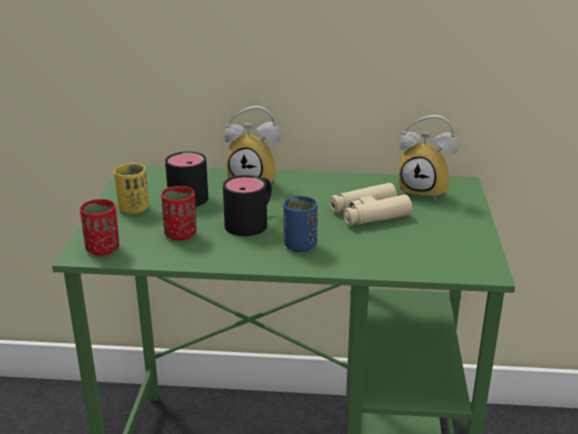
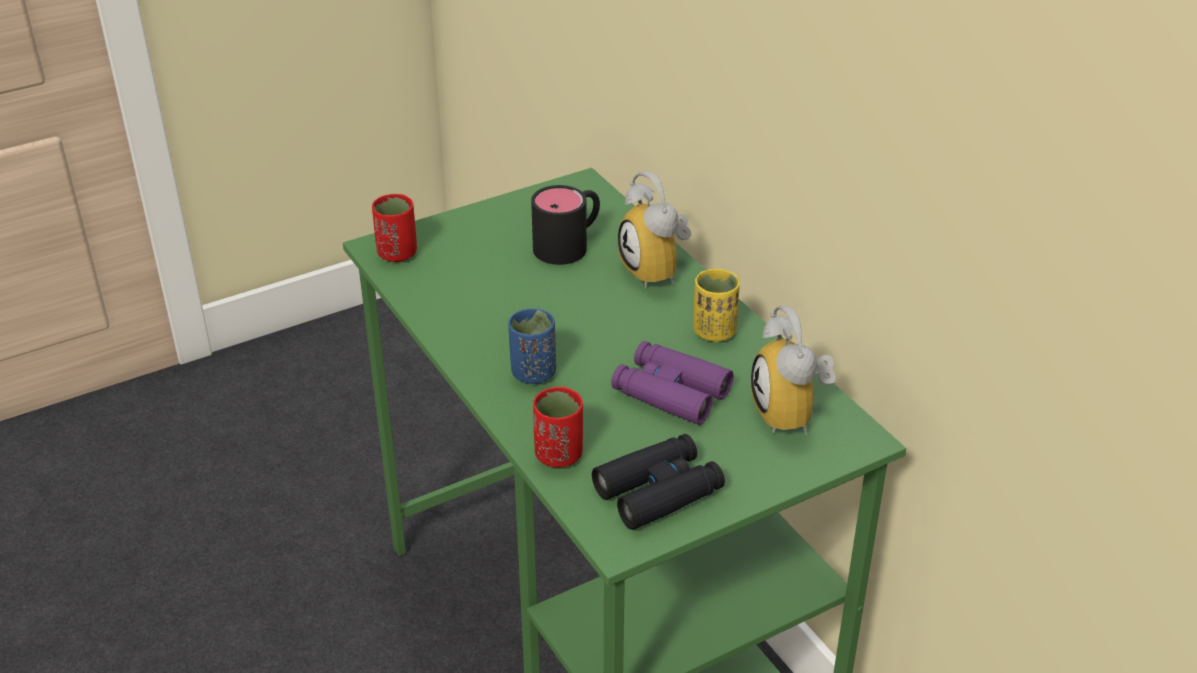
camera: 55 degrees right, 10 degrees up
(134, 209) = (497, 228): yellow cup -> yellow cup (714, 332)
(180, 234) = (474, 284): red cup -> red cup (559, 455)
(252, 221) = (553, 316): black mug -> none
(369, 214) = (670, 392): beige binoculars -> purple binoculars
(453, 245) = (658, 491): none -> black binoculars

